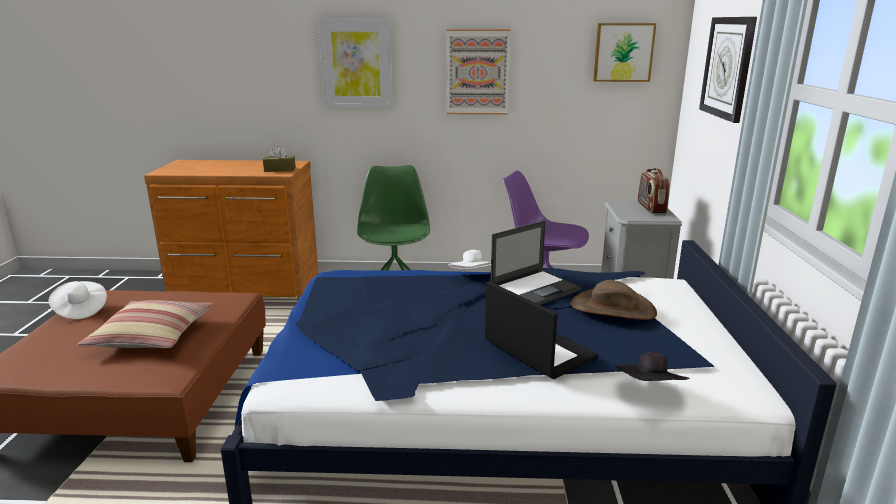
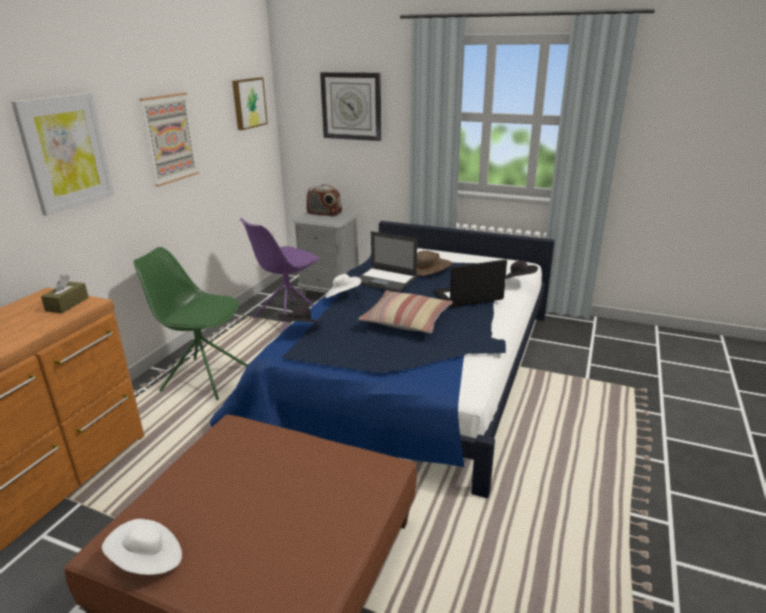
camera: 70 degrees left, 5 degrees up
(151, 336) = (288, 483): pillow -> pillow (407, 320)
(377, 273) = (301, 329): none -> black hat
(535, 288) = (386, 280): laptop -> laptop turned 135 degrees clockwise

